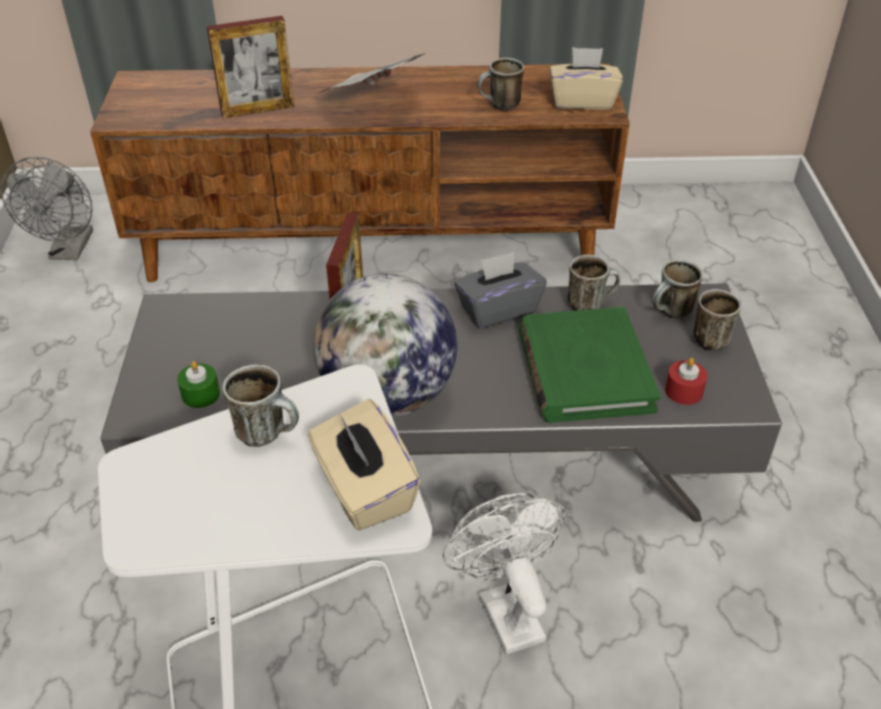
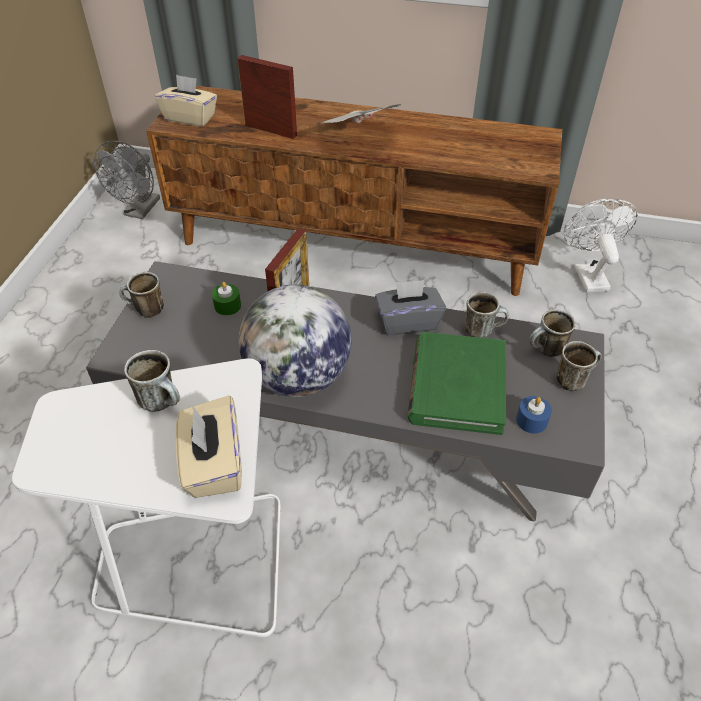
camera: 15 degrees right, 5 degrees up
(201, 394) = (165, 347): green candle -> green candle (227, 306)
(257, 110) = (271, 130): picture frame -> picture frame turned 150 degrees counterclockwise
(500, 107) = (457, 154): mug -> mug (145, 311)
(504, 608) = (357, 555): white fan -> white fan (588, 274)
(582, 101) = (526, 159): beige tissue box -> beige tissue box (190, 117)
(683, 391) = (531, 420): red candle -> blue candle

